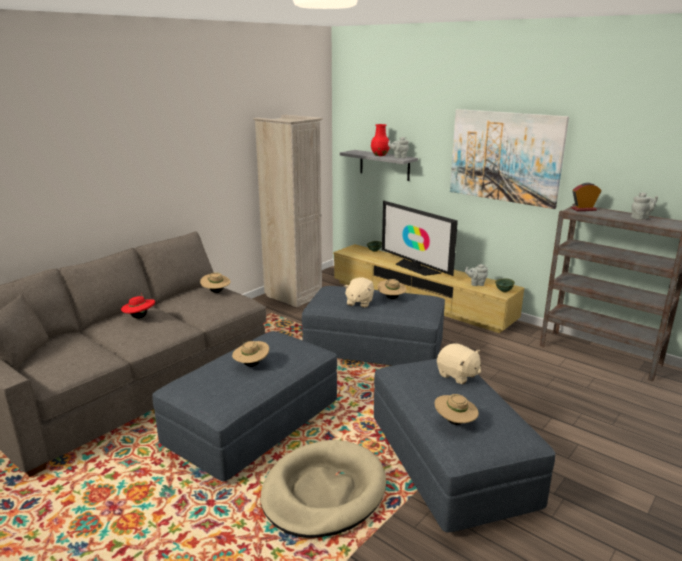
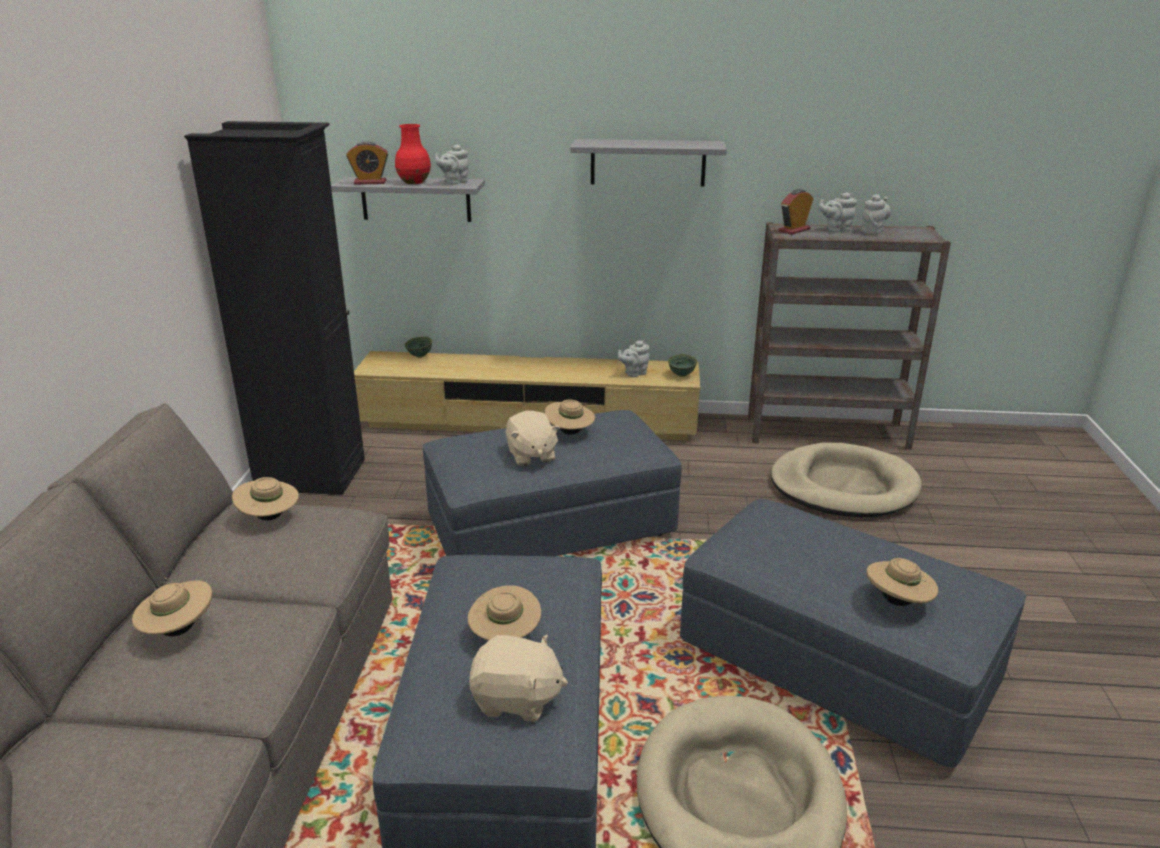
camera: 35 degrees left, 5 degrees up
(139, 317) = (178, 630): red hat -> beige hat
(294, 295) = (312, 474): beige cabinet -> black cabinet
(359, 153) = (370, 182): none -> alarm clock
(416, 268) = (520, 369): television -> none
(457, 375) = (809, 527): beige plush toy -> beige plush toy (516, 700)
(505, 157) = (648, 162): picture -> grey shelf
(572, 385) = (843, 486): none -> beige dog bed
(614, 213) = (836, 230): none -> grey teapot

